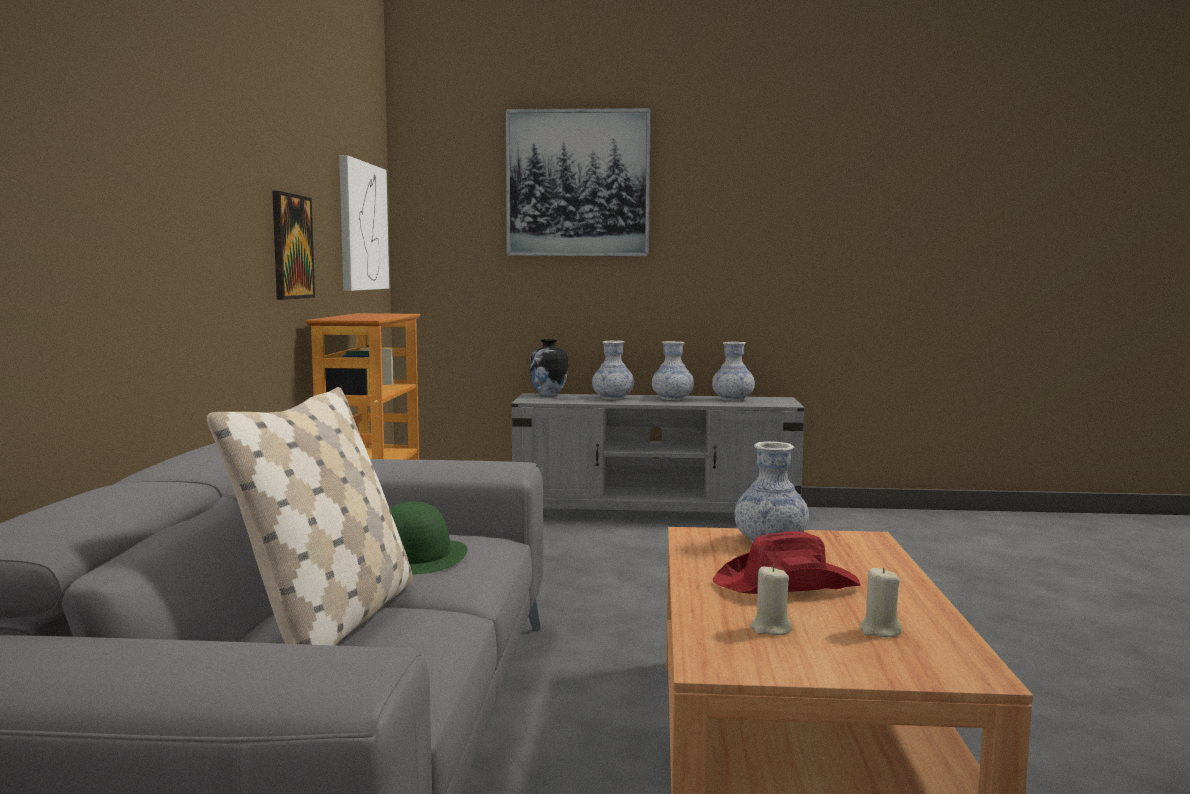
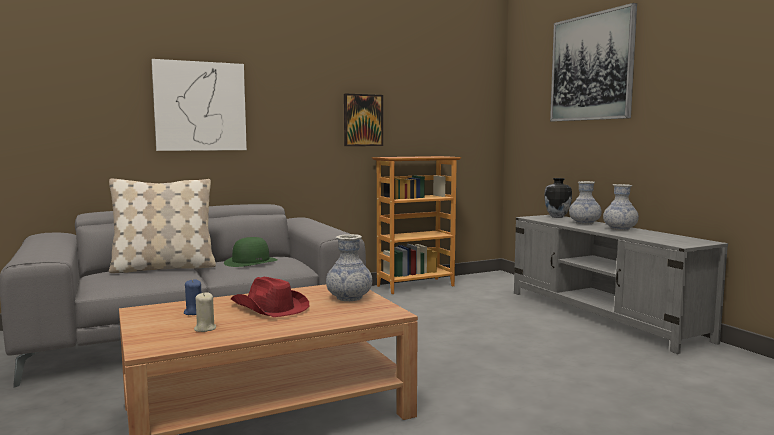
camera: 60 degrees right, 0 degrees up
(362, 226) = (458, 107): picture -> picture (200, 106)
(732, 399) = (661, 236): vase -> none
(770, 629) = (193, 312): beige candle -> blue candle

